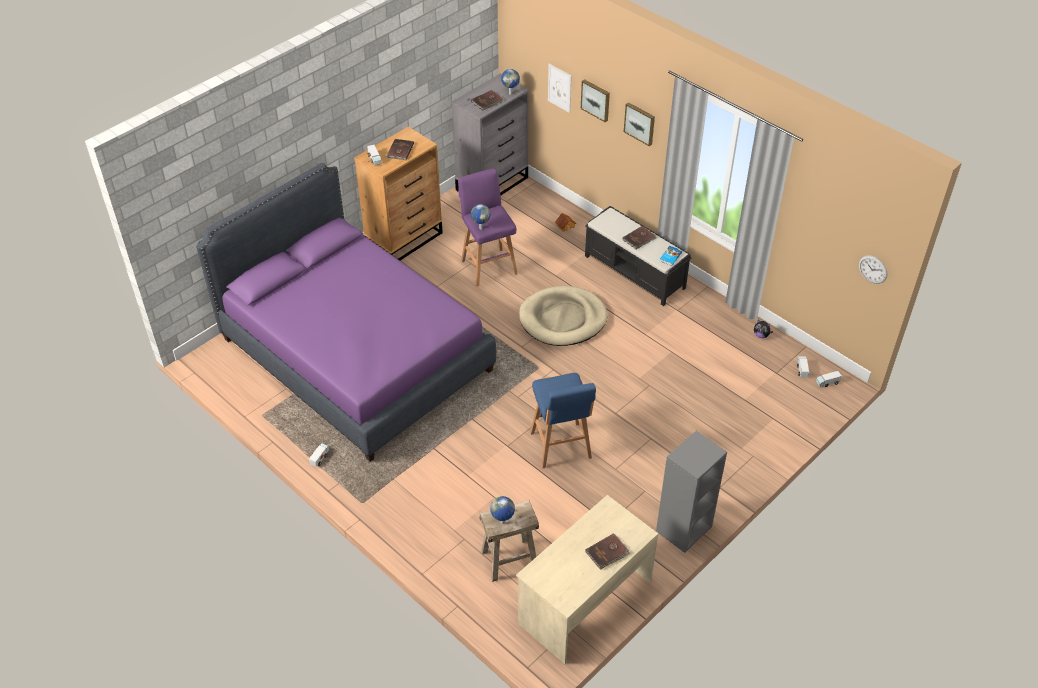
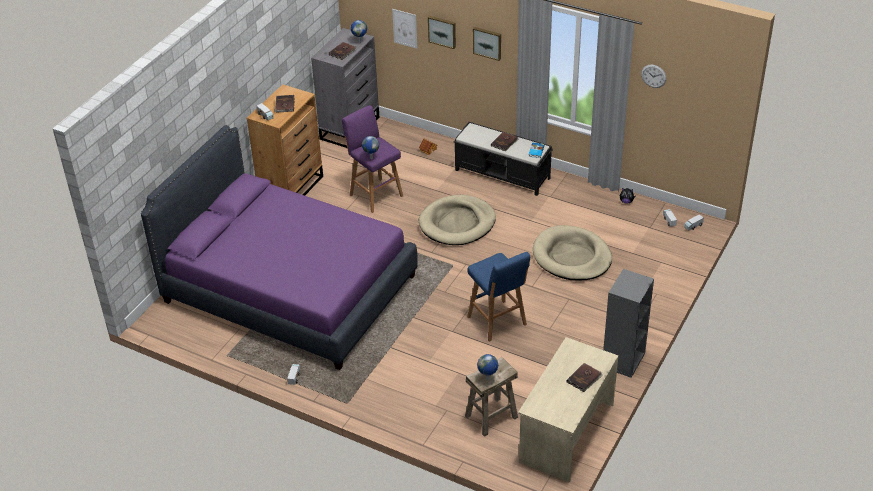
camera: 15 degrees left, 5 degrees down
(673, 388) = (572, 257): none -> beige dog bed
(873, 269) = (715, 119): wall clock -> wall clock (653, 76)

